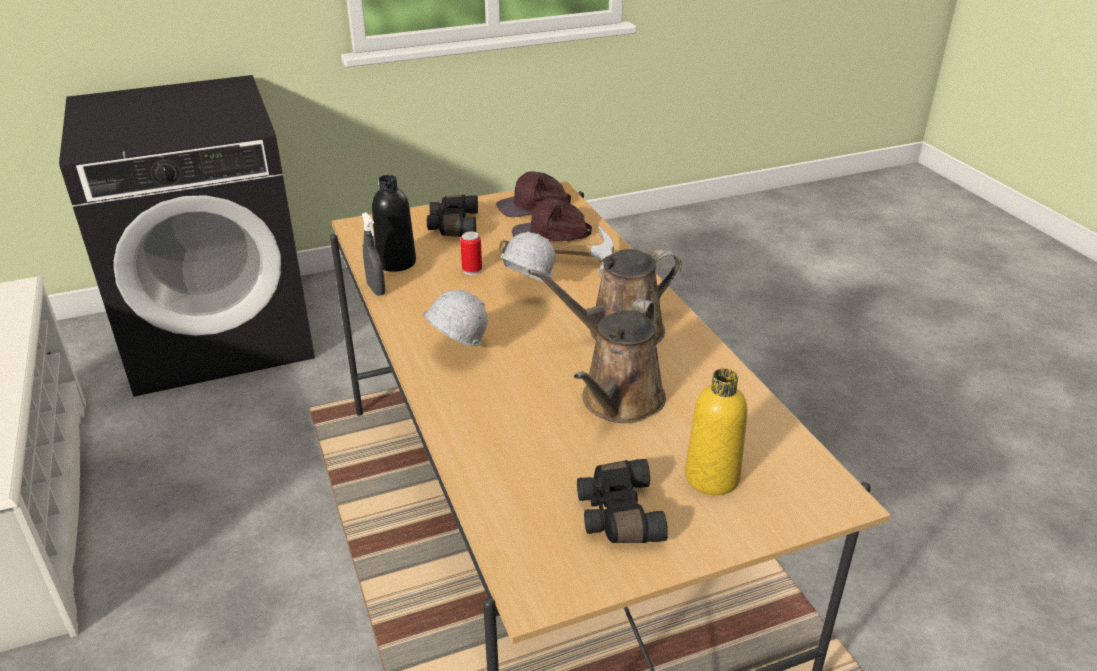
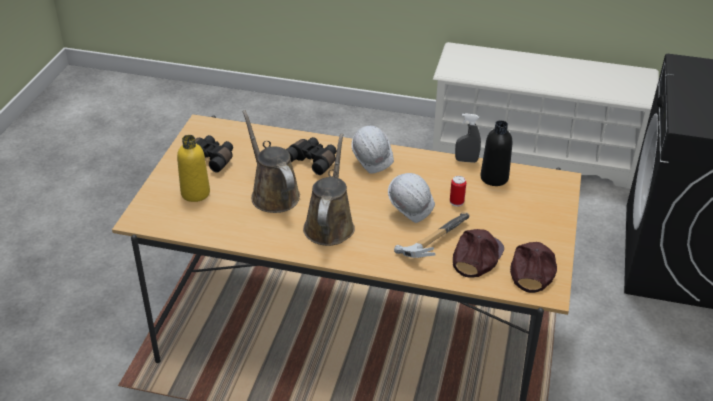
camera: 125 degrees right, 5 degrees up
(453, 225) = (529, 218): black binoculars -> black binoculars (313, 160)

